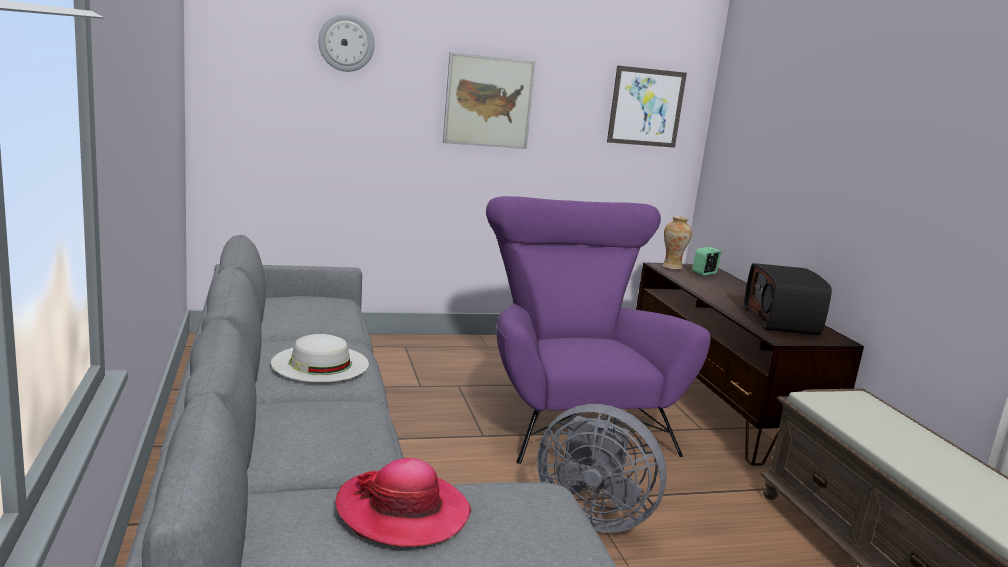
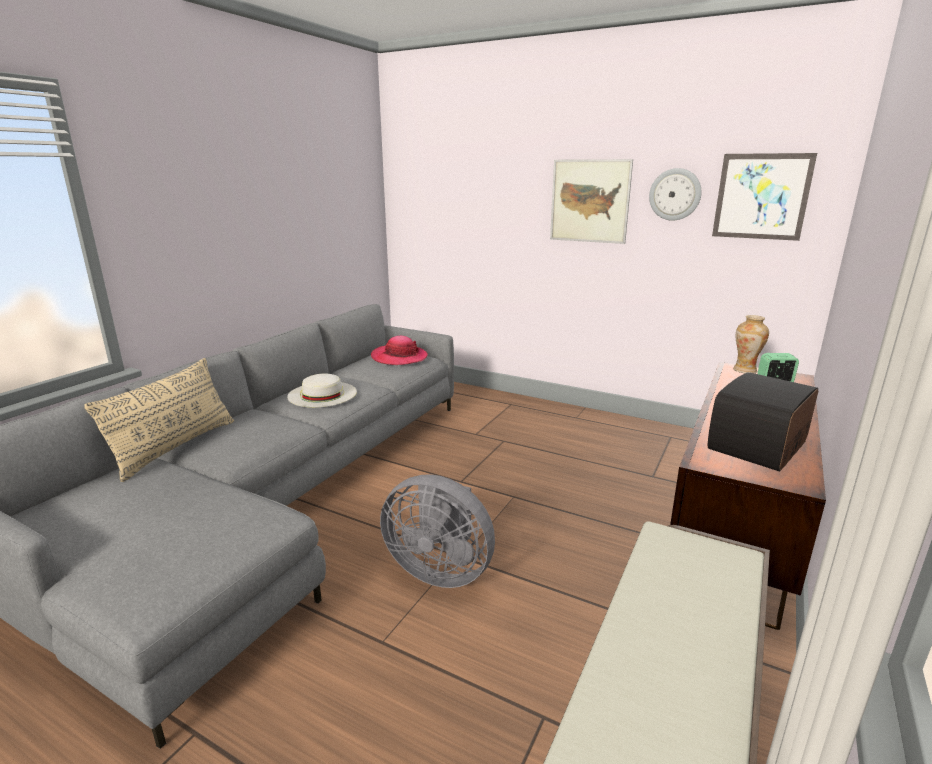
camera: 45 degrees right, 5 degrees up
(268, 470) = (176, 447): none -> beige pillow
(346, 43) = (477, 161): wall clock -> wall clock (675, 194)
(403, 512) = (168, 494): hat -> hat (399, 357)
(569, 416) = (554, 489): purple armchair -> none
(592, 516) = (440, 569): grey fan -> grey fan turned 45 degrees counterclockwise

